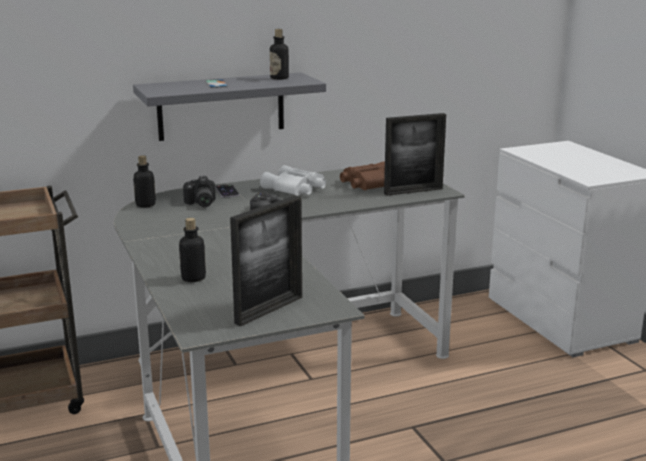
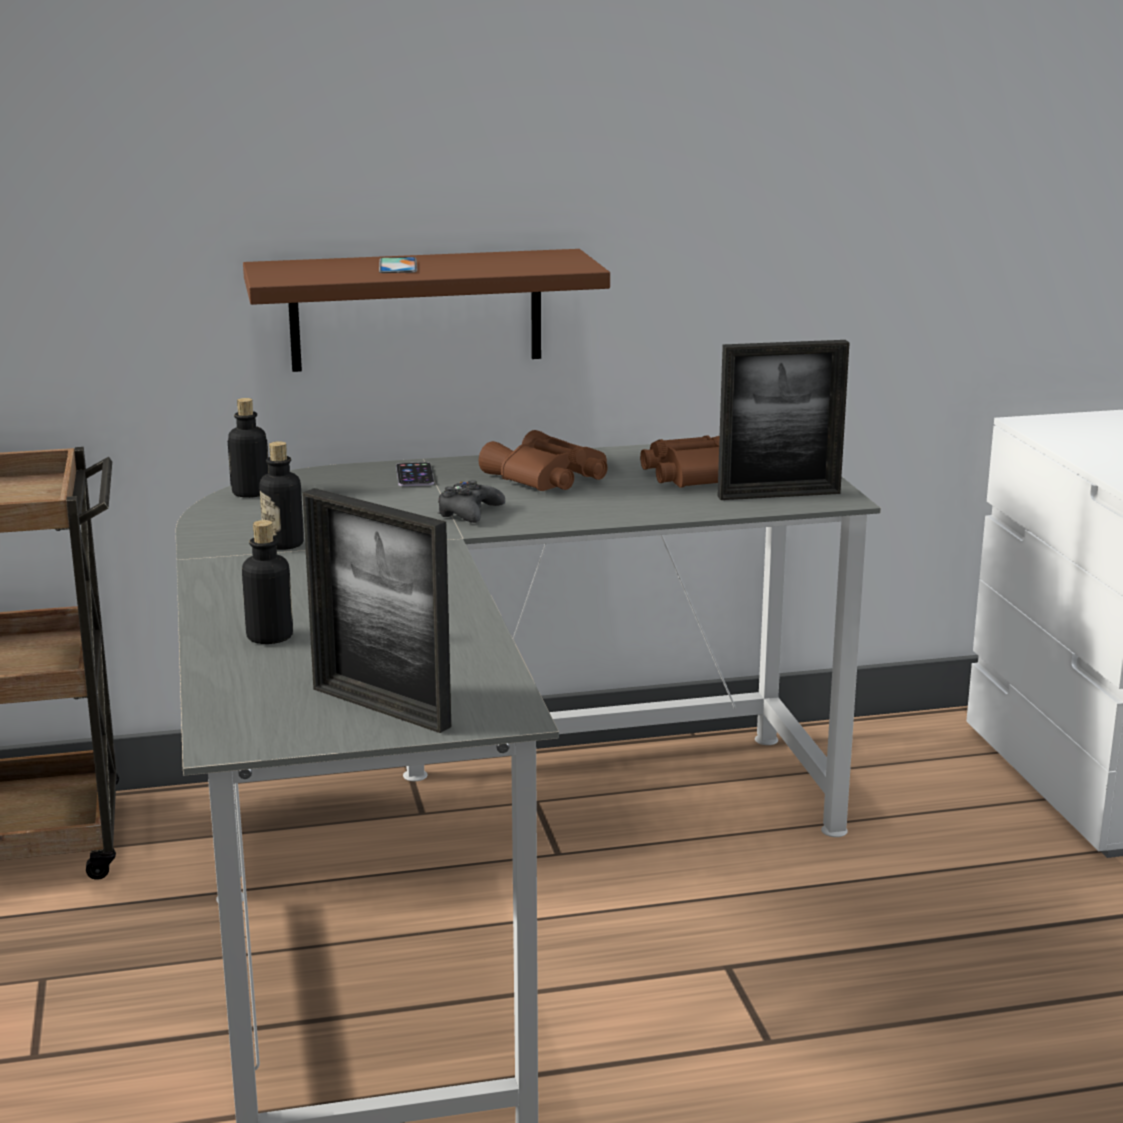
camera: 10 degrees right, 0 degrees up
(200, 204) = (352, 496): camera -> none
(221, 106) = (416, 310): grey shelf -> brown shelf
(269, 310) = (380, 707): picture frame -> picture frame turned 75 degrees clockwise
(279, 78) = (526, 259): bottle -> bottle (283, 544)
(295, 189) = (546, 478): white binoculars -> brown binoculars

